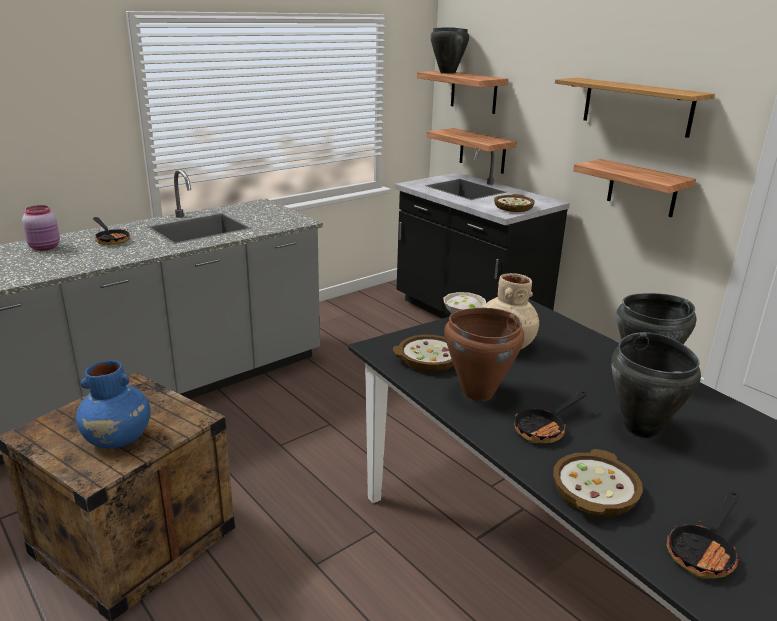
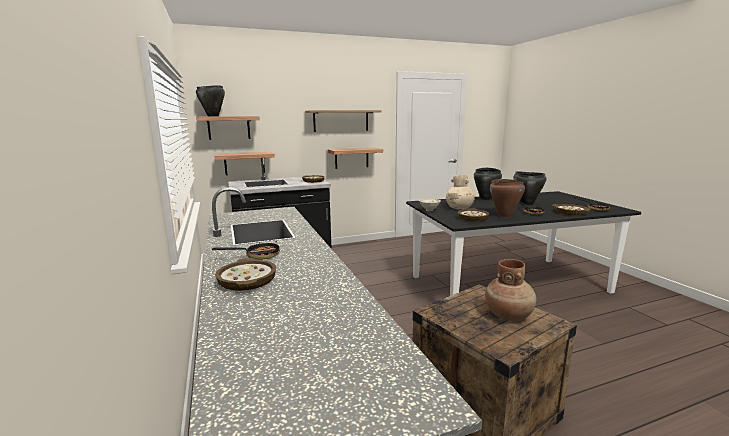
camera: 70 degrees left, 10 degrees down
(45, 247) = (248, 280): pink jar -> bowl
(118, 439) = (508, 315): blue vase -> brown vase

